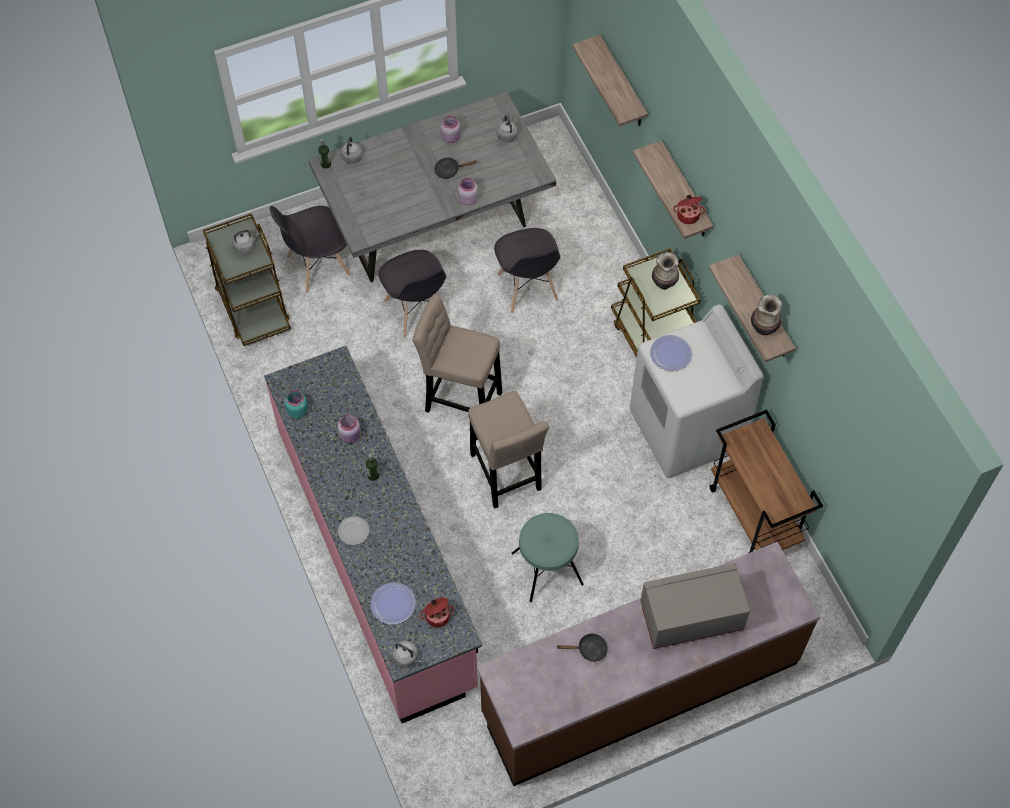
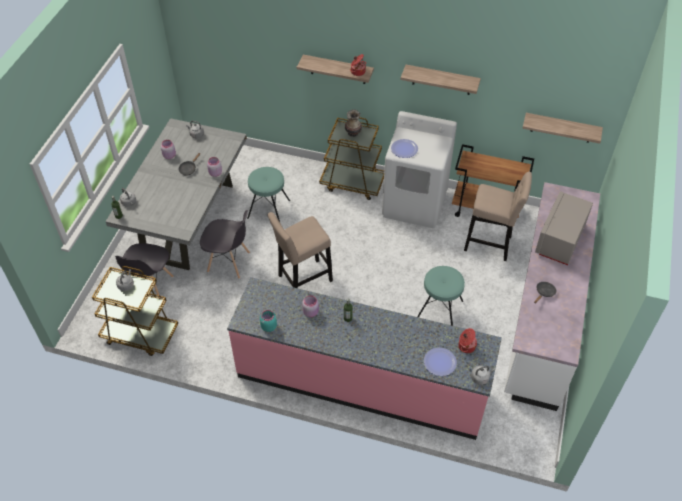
camera: 50 degrees left, 10 degrees down
(353, 531) = (375, 351): plate -> none
(506, 476) = (368, 290): beige stool -> beige stool (490, 245)
(527, 288) = (268, 209): grey chair -> turquoise stool
(622, 84) = (249, 50): shelf -> shelf (561, 128)
(639, 687) = (542, 317): brown counter -> white counter
(764, 327) = (457, 81): vase -> none

